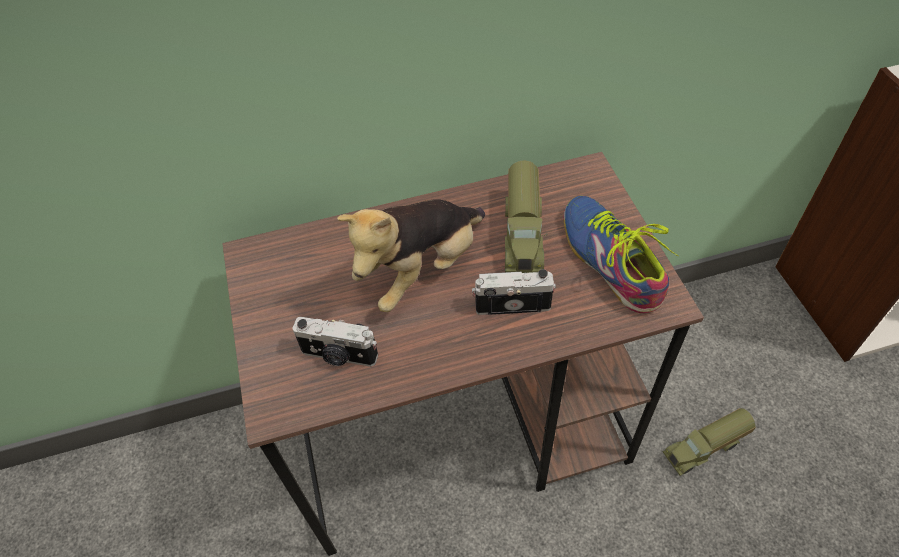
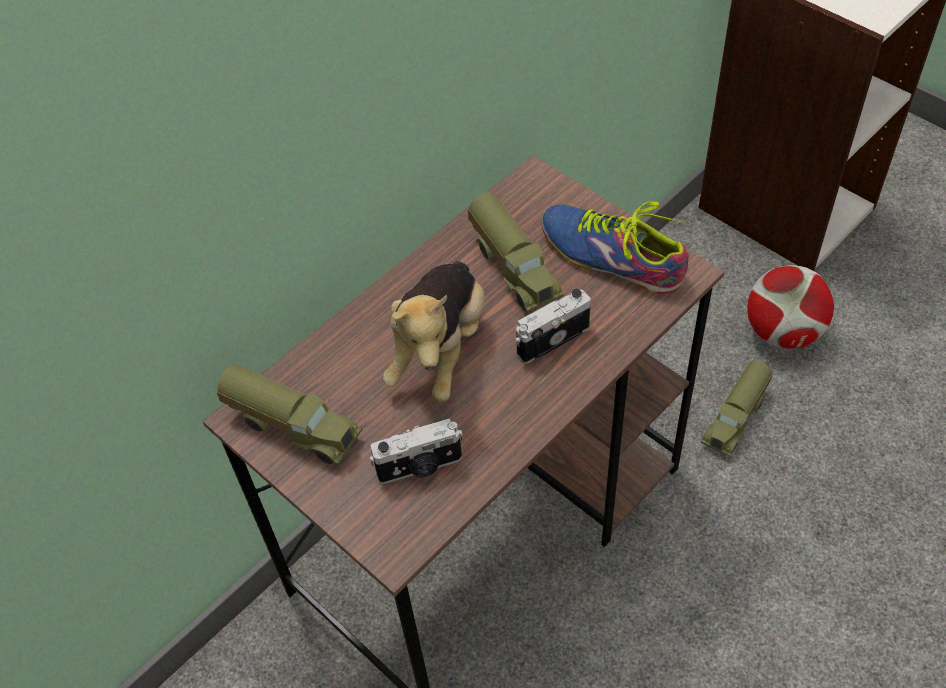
camera: 30 degrees left, 0 degrees up
(276, 277) = (294, 426): none -> toy truck
(789, 398) = (783, 332): none -> football

